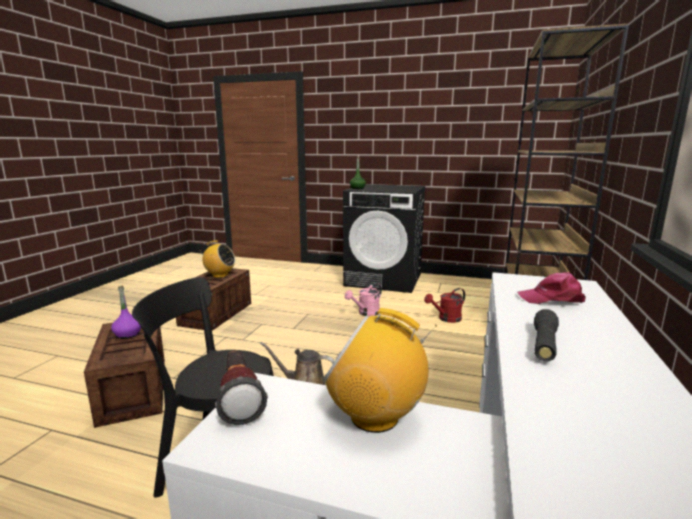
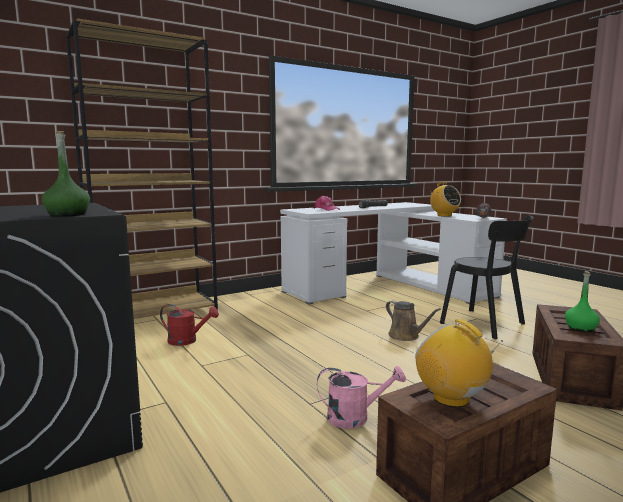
camera: 140 degrees left, 5 degrees down
(127, 334) = (581, 328): purple bottle -> green bottle
(366, 313) = (240, 375): pink watering can -> pink watering can (355, 417)

